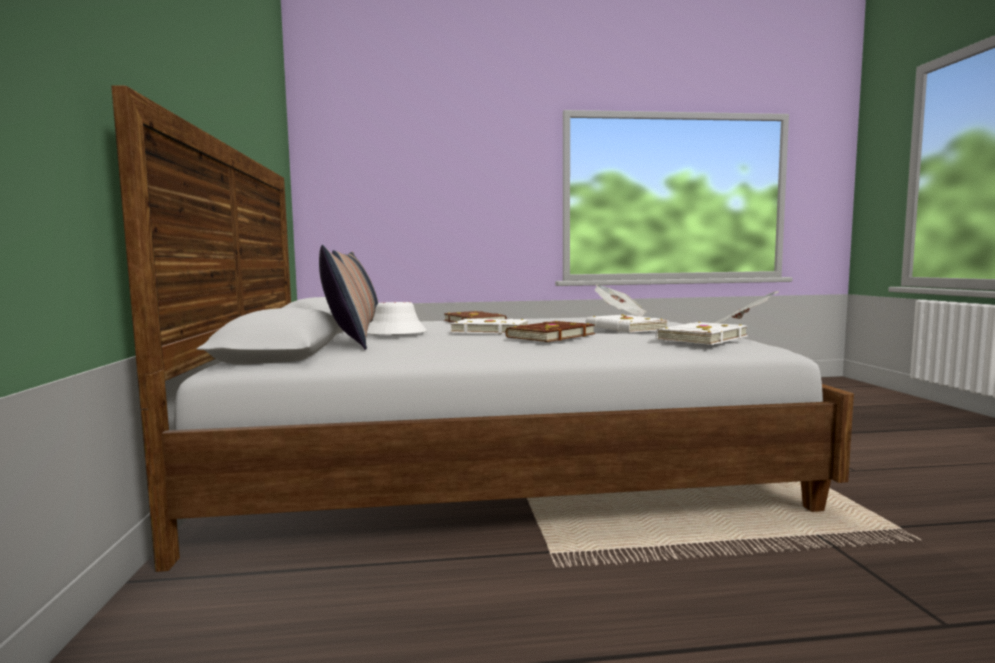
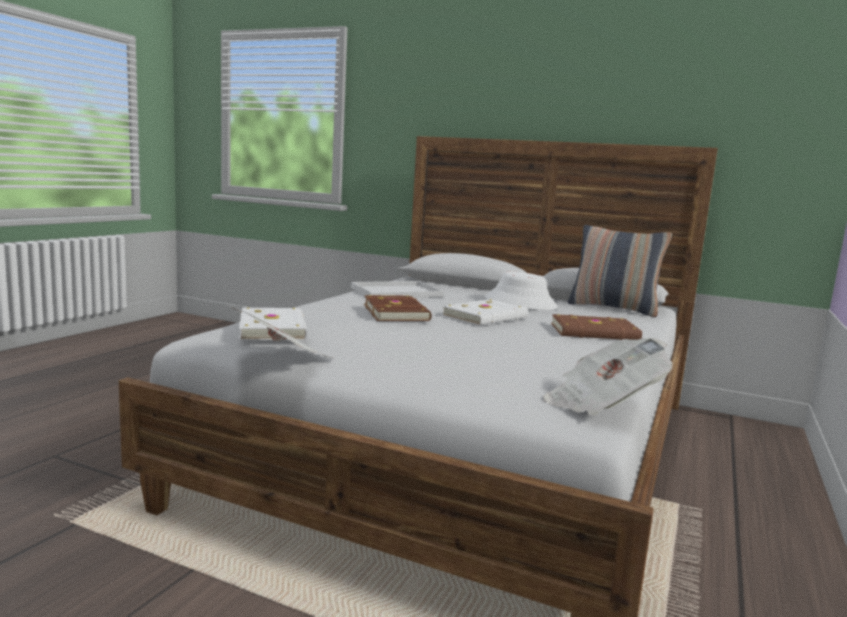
camera: 120 degrees right, 5 degrees up
(346, 343) = (475, 290): pillow -> none
(436, 351) = (395, 292): none -> white tray
(624, 328) = (398, 339): white book -> none

